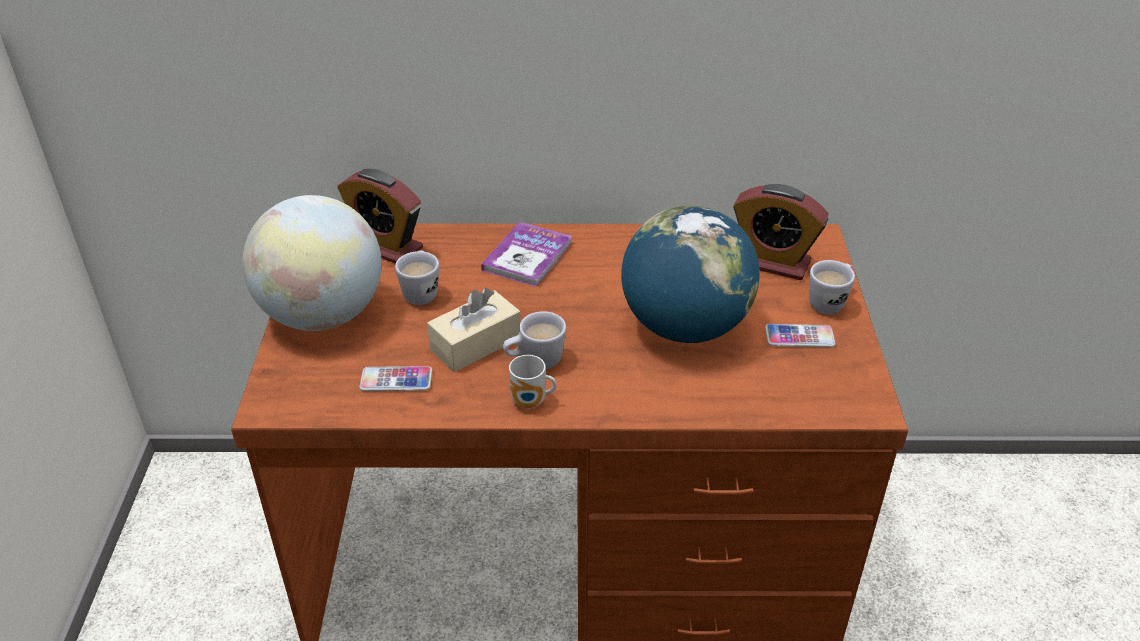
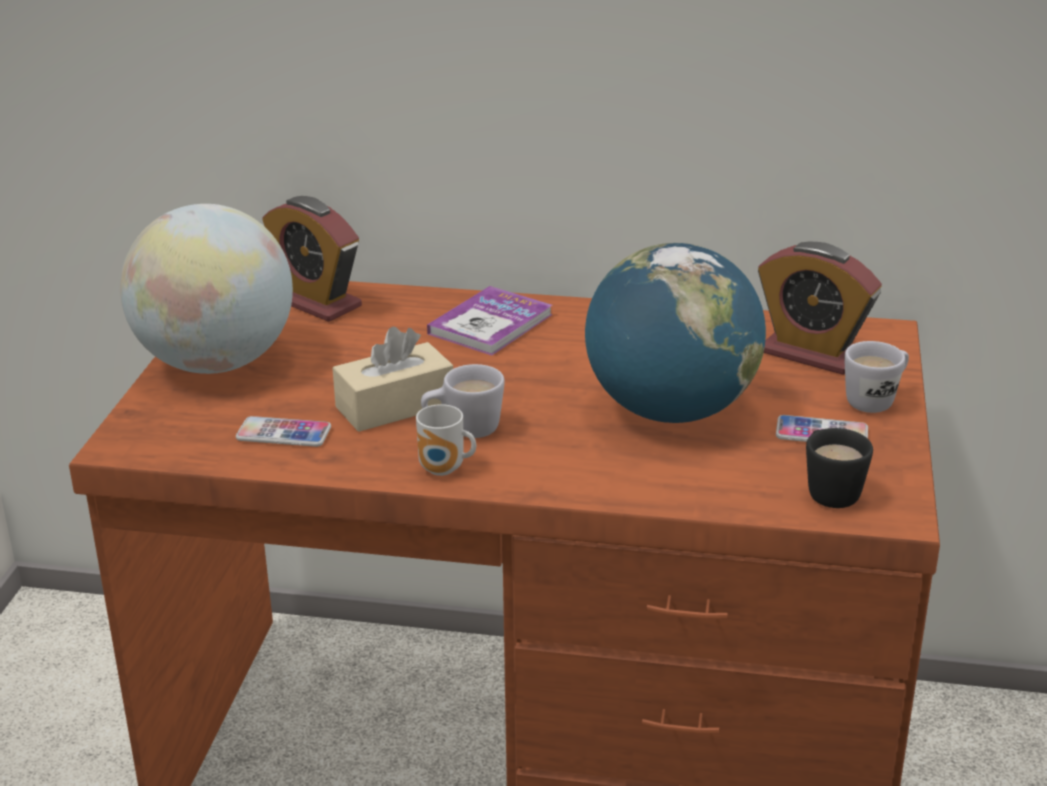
camera: 10 degrees right, 10 degrees down
(421, 291) = (344, 349): white mug -> none
(818, 390) = (829, 490): none -> black mug

